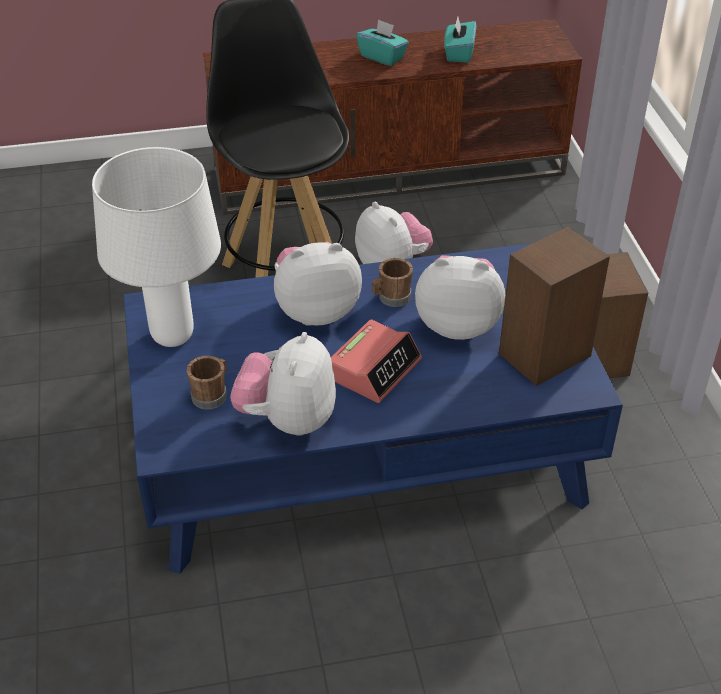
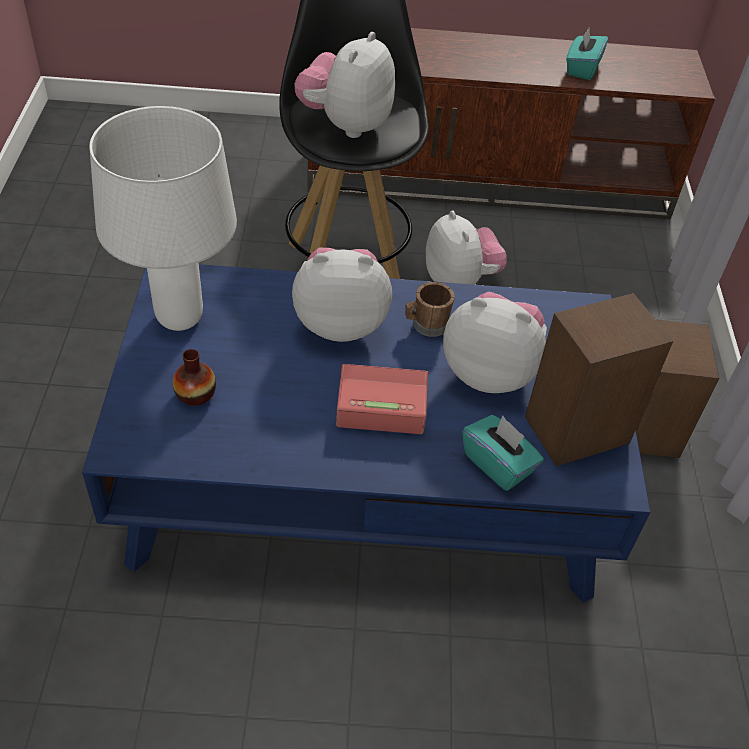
camera: 10 degrees right, 5 degrees up
(212, 394) = (195, 394): brown mug -> vase
(288, 419) = (266, 442): plush toy -> plush toy (346, 124)
(374, 369) = (381, 404): alarm clock -> alarm clock turned 135 degrees counterclockwise
(382, 57) = (499, 57): turquoise tissue box -> turquoise tissue box (498, 464)

